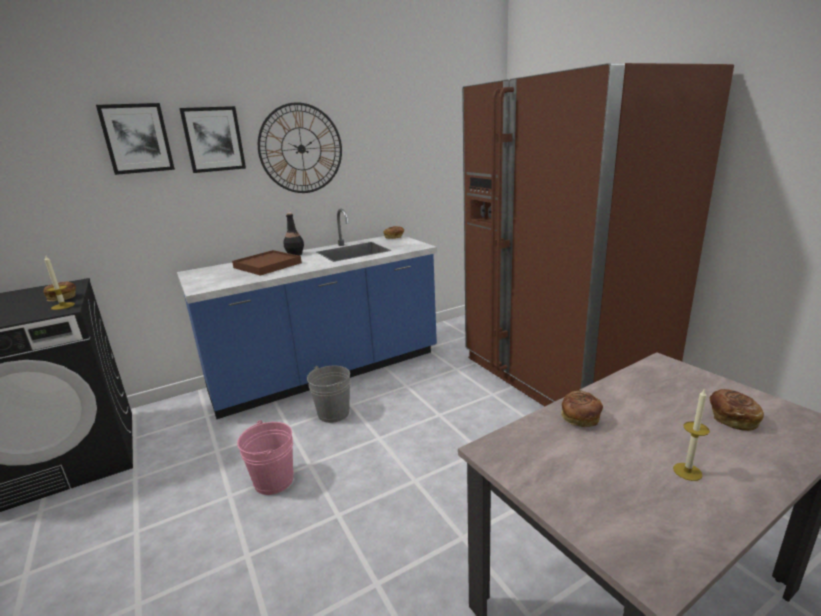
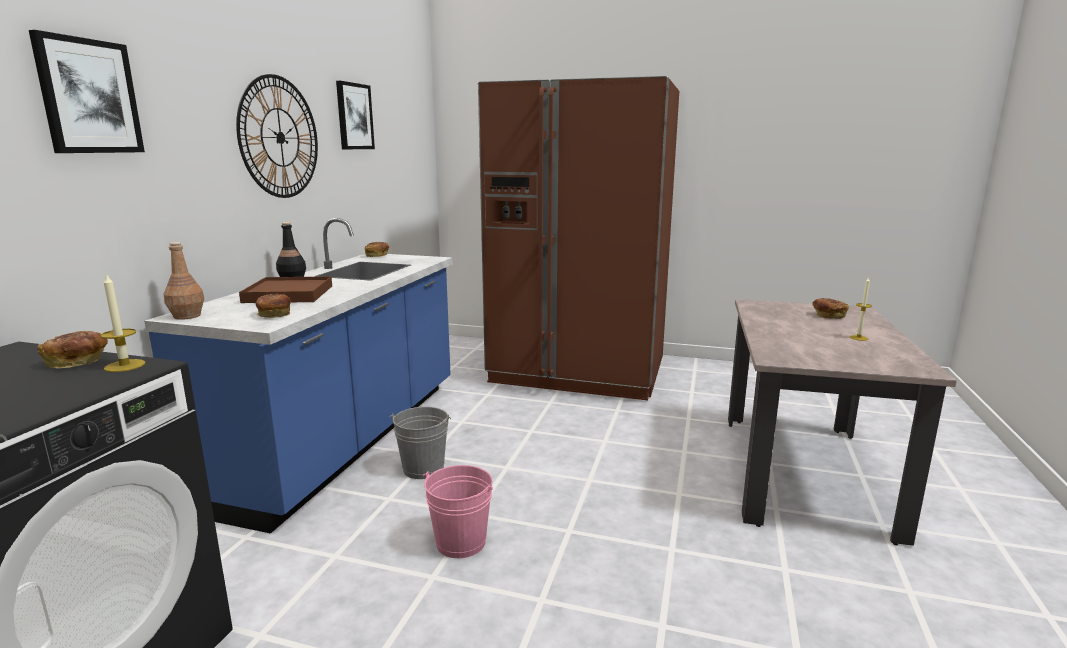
camera: 45 degrees left, 5 degrees down
(194, 273) = (187, 316): none -> brown bottle
(213, 139) = (187, 112): picture -> picture (354, 116)
(580, 418) = (775, 334): bread -> bread (274, 315)

